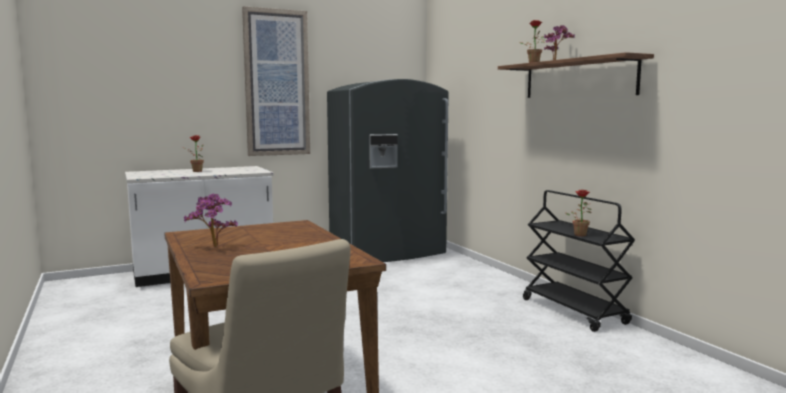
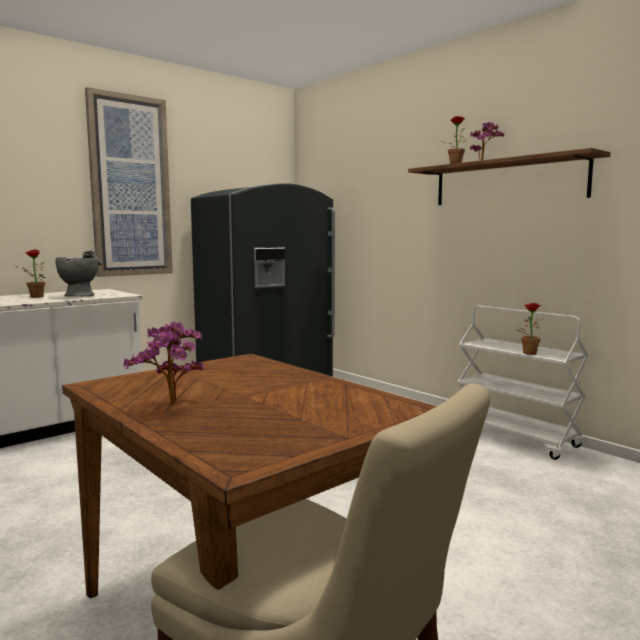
camera: 15 degrees left, 0 degrees up
(228, 171) = (81, 296): none -> grey vase
(574, 311) = (515, 438): black cart -> white cart

